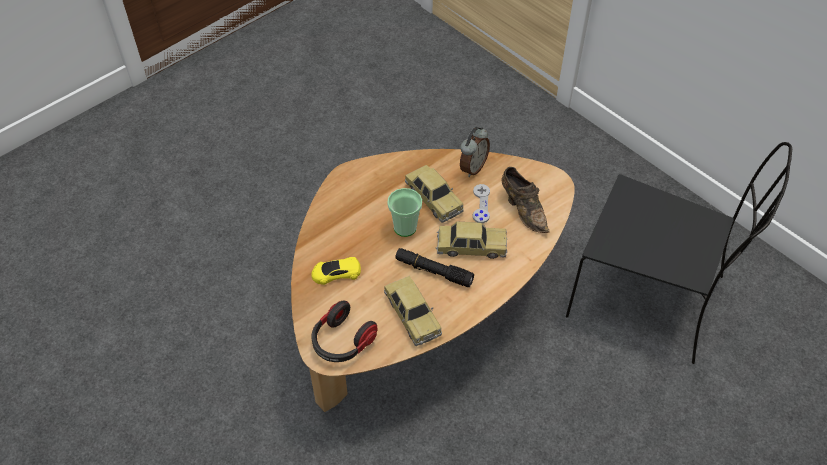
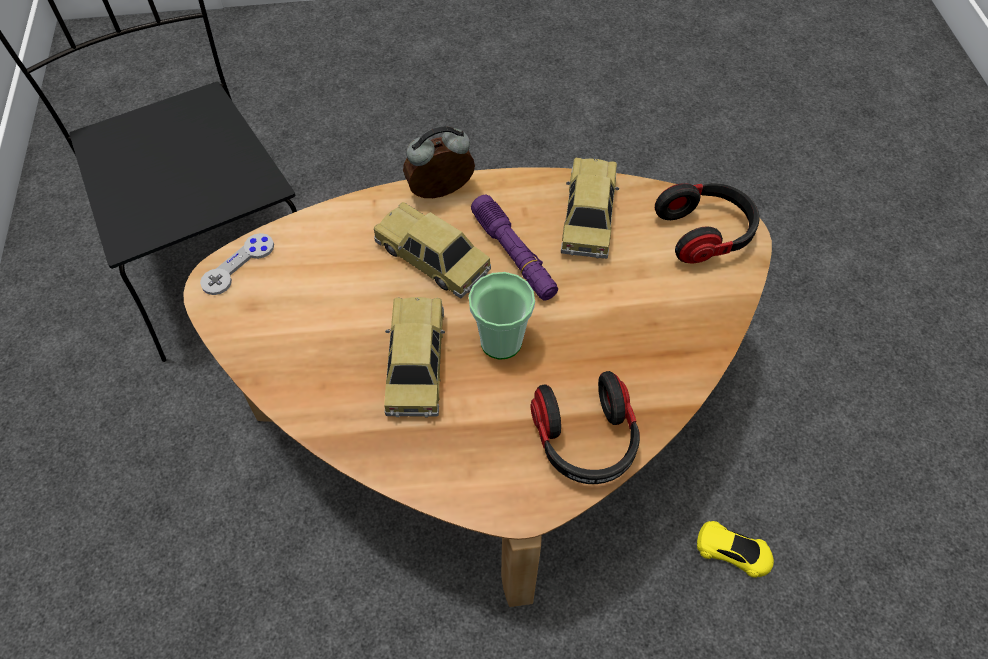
camera: 145 degrees left, 5 degrees up
(336, 273) = (656, 329): yellow toy car -> yellow toy car (734, 551)
(337, 209) = (585, 441): none -> headphones
(433, 271) = (514, 255): black flashlight -> purple flashlight
(472, 167) = (305, 382): alarm clock -> alarm clock (441, 194)
(481, 204) = (356, 312): grey game controller -> grey game controller (238, 265)
(523, 209) = (308, 269): brown shoe -> none

